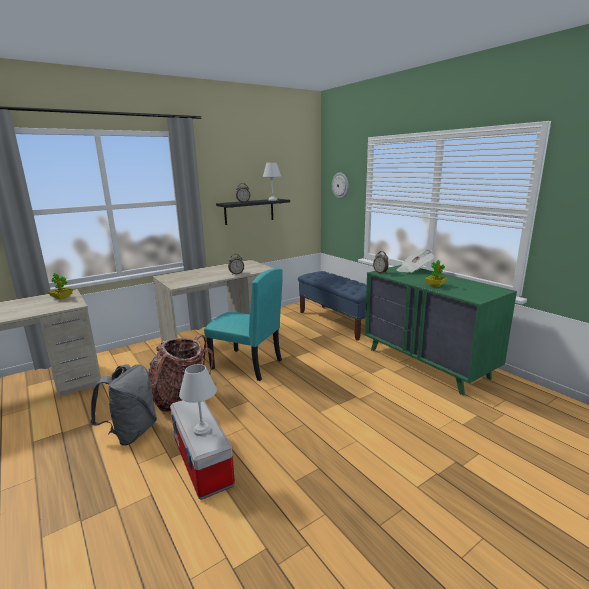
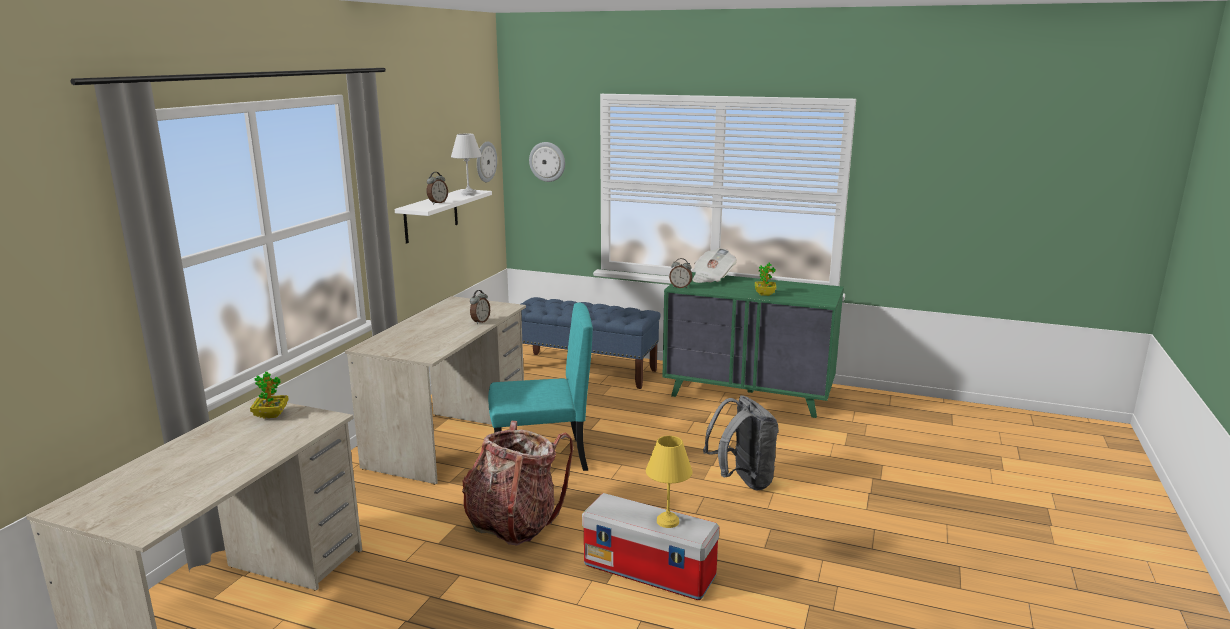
camera: 35 degrees left, 0 degrees up
(131, 433) = (512, 581): grey backpack -> grey backpack (742, 481)
(203, 429) = (667, 521): white table lamp -> yellow table lamp
(249, 211) = (431, 216): black shelf -> white shelf
(303, 184) = (485, 161): none -> wall clock

